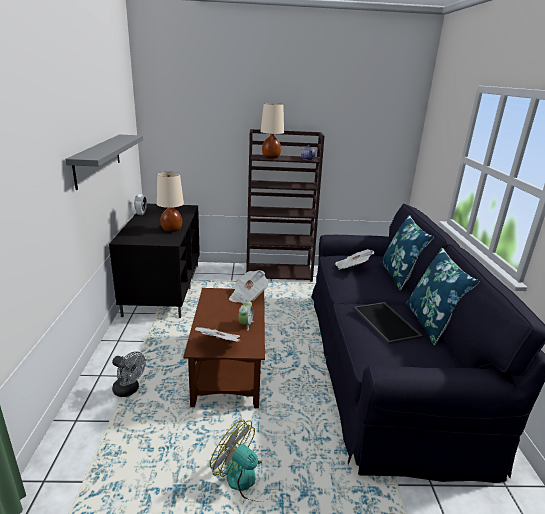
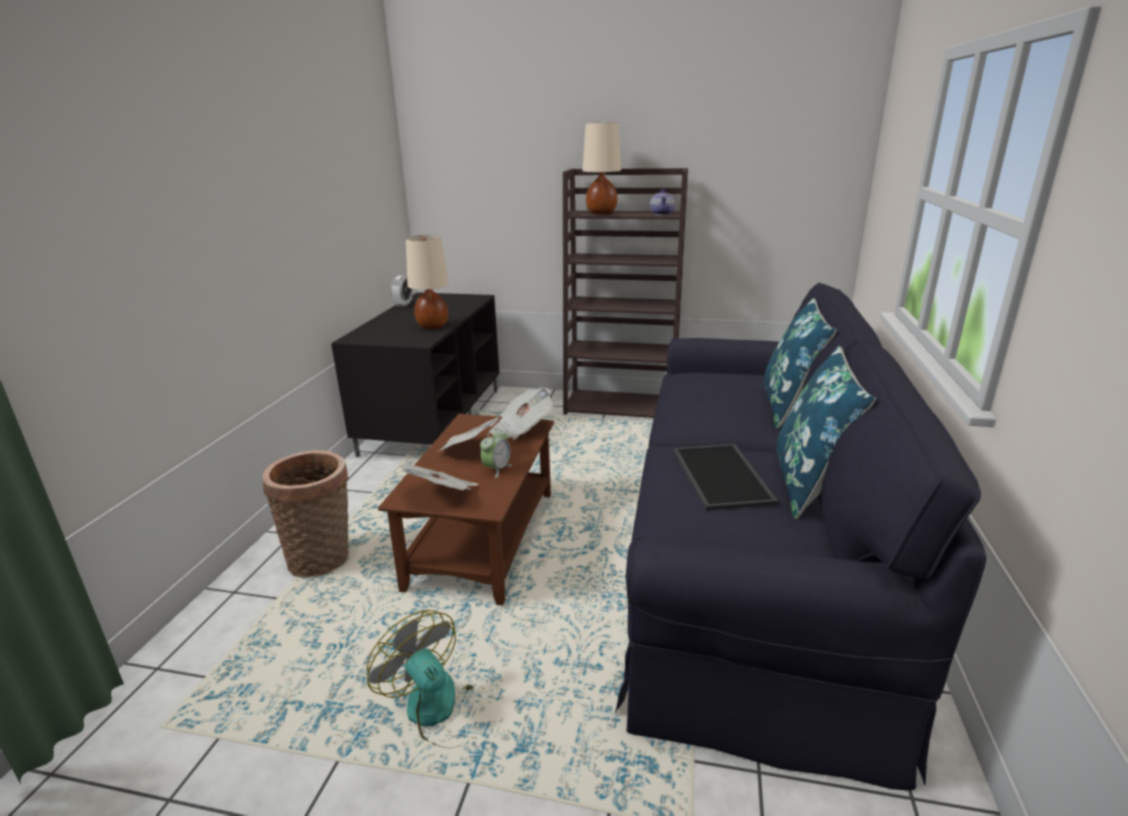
camera: 15 degrees right, 0 degrees up
(98, 159) = (311, 214): grey shelf -> none
(129, 390) = (323, 559): grey fan -> basket
(352, 268) = (706, 391): newspaper -> newspaper (470, 449)

